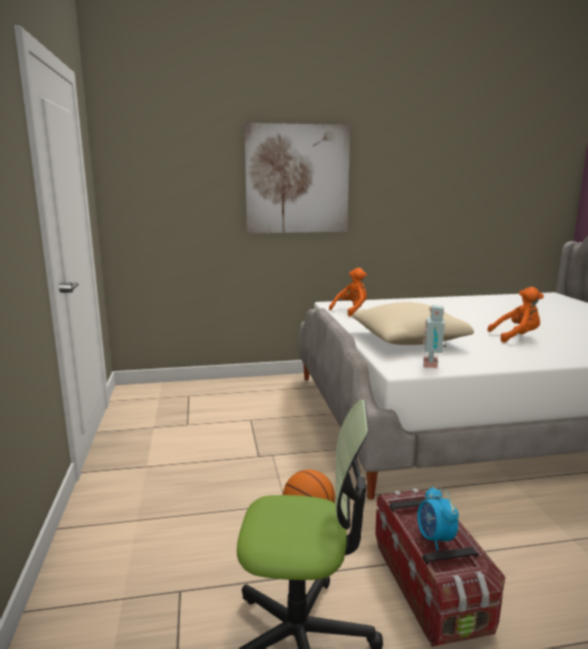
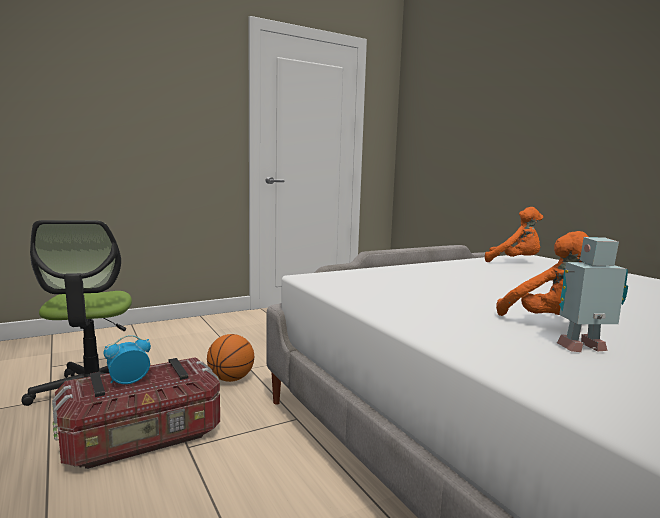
camera: 70 degrees right, 5 degrees down
(297, 179) = (541, 103): picture -> none
(408, 340) = (427, 279): beige pillow -> none
(432, 364) = (341, 286): toy robot -> toy robot (585, 349)

